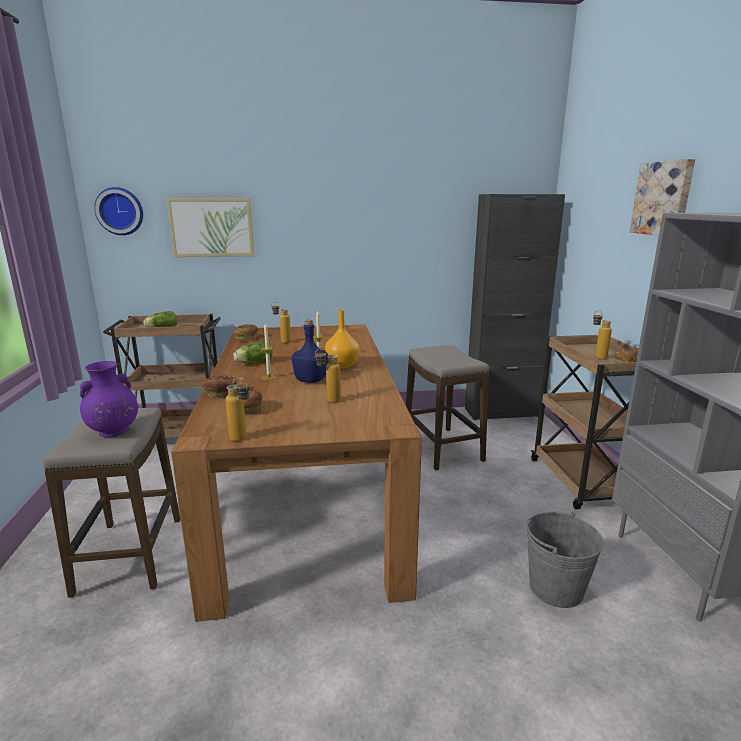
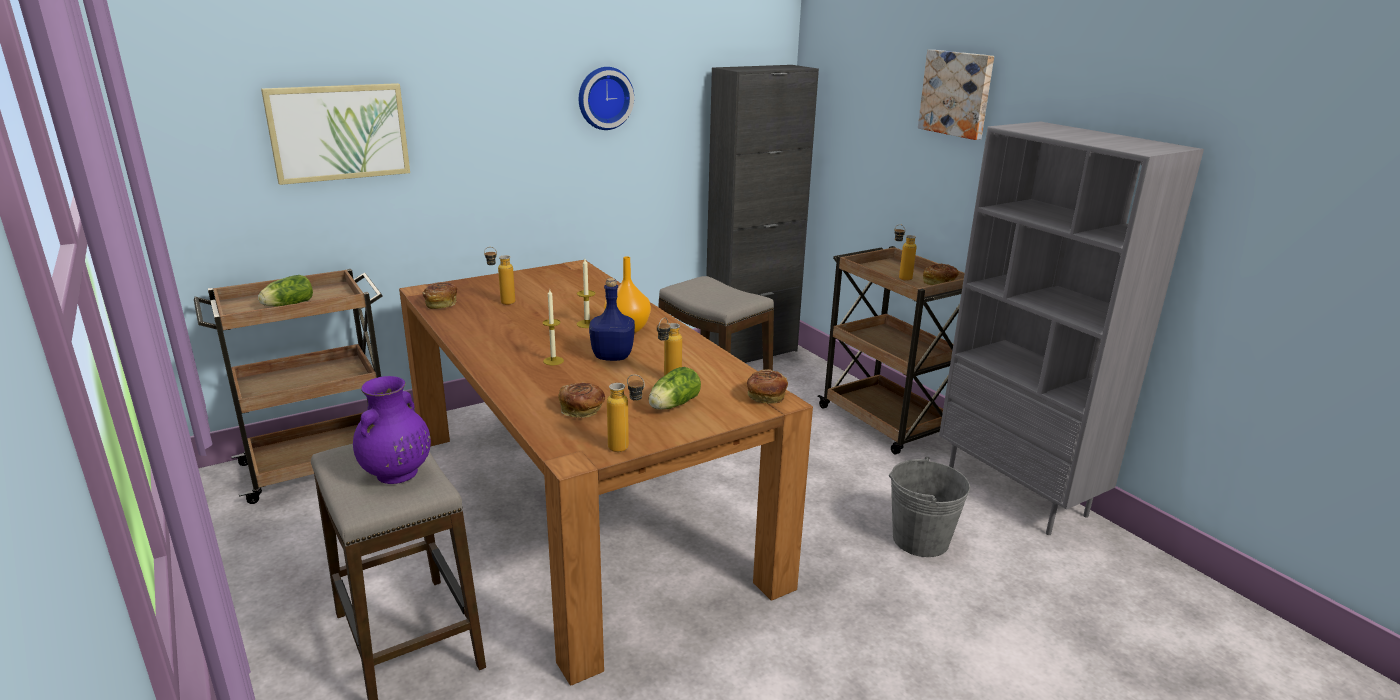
camera: 25 degrees left, 5 degrees up
(120, 211) = (176, 114): wall clock -> wall clock (604, 98)
(220, 394) = (519, 395): bread -> bread (765, 397)
(253, 363) = (505, 343): lettuce -> lettuce (672, 405)

